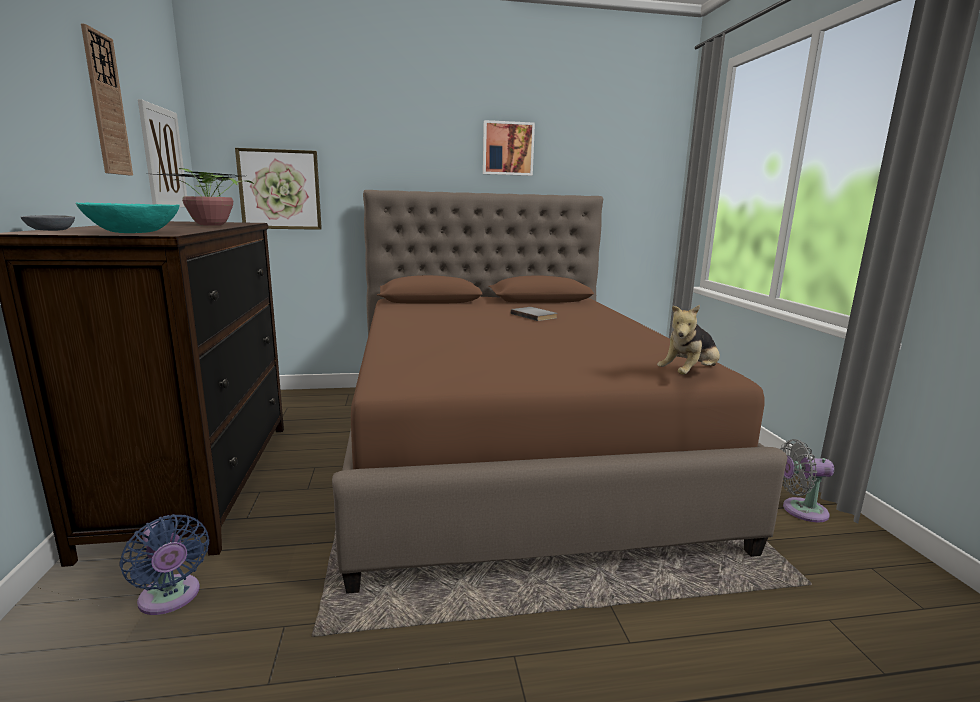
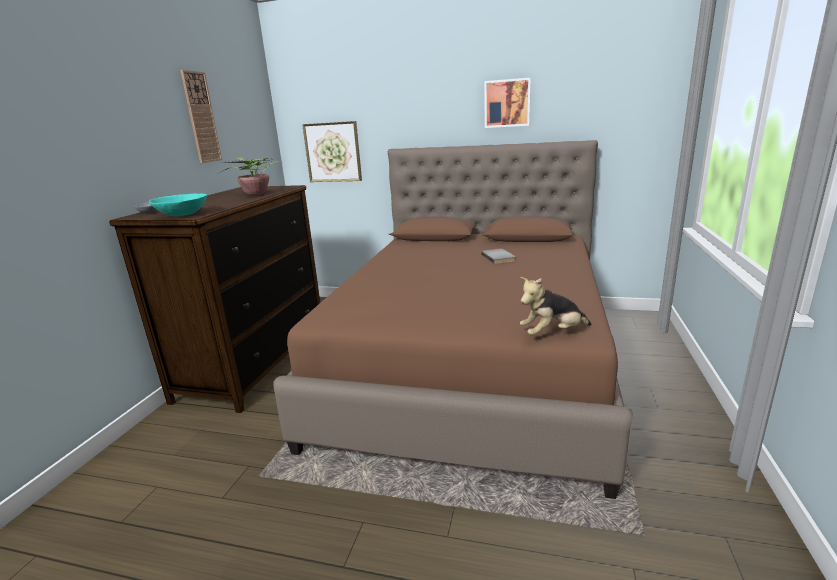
camera: 25 degrees right, 5 degrees up
(163, 158) = (250, 140): picture -> none
(171, 598) = (204, 435): blue fan -> none
(800, 510) = (698, 467): grey fan -> none

